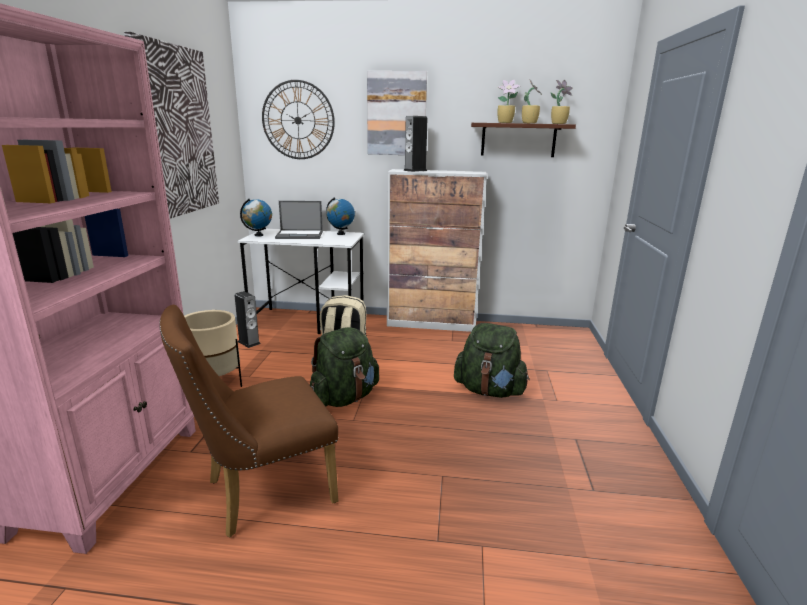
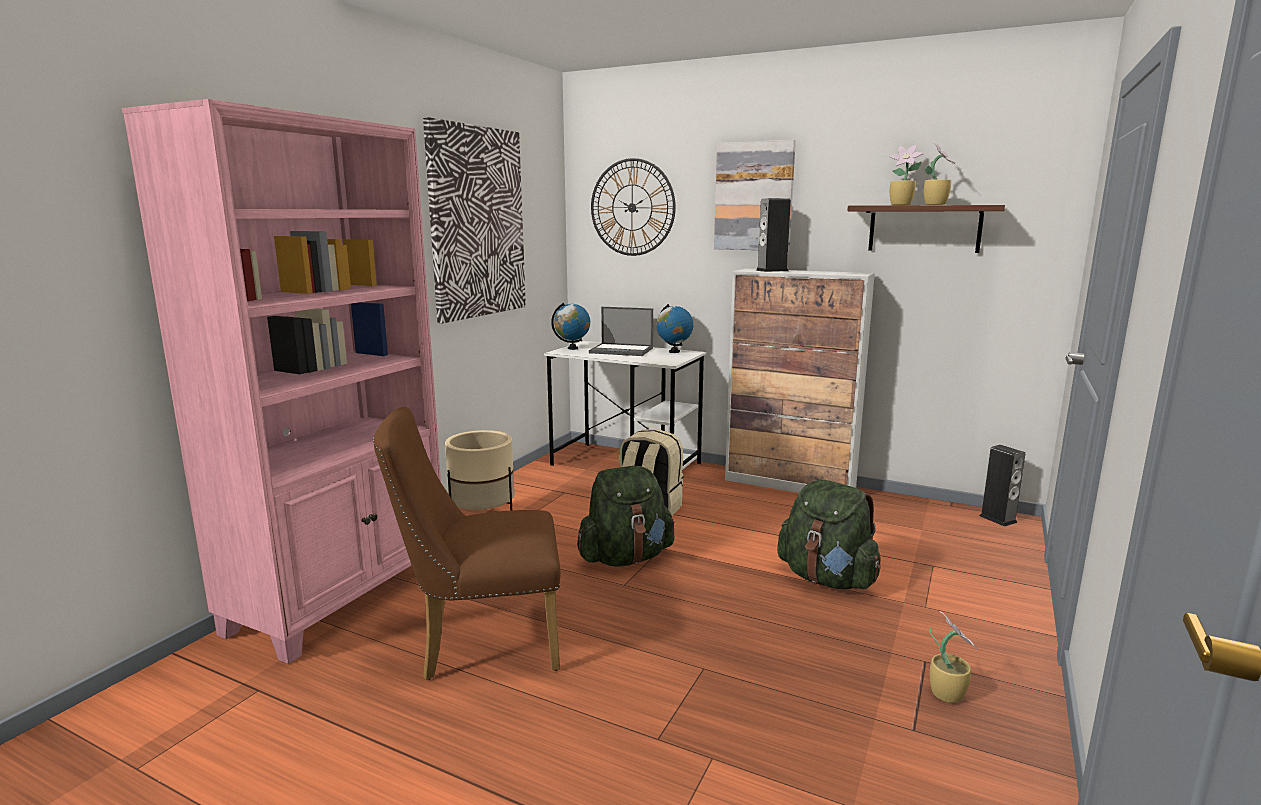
camera: 20 degrees right, 5 degrees down
(249, 342) = (543, 480): speaker -> speaker (997, 519)
(558, 123) = (983, 204): potted plant -> potted plant (946, 693)

